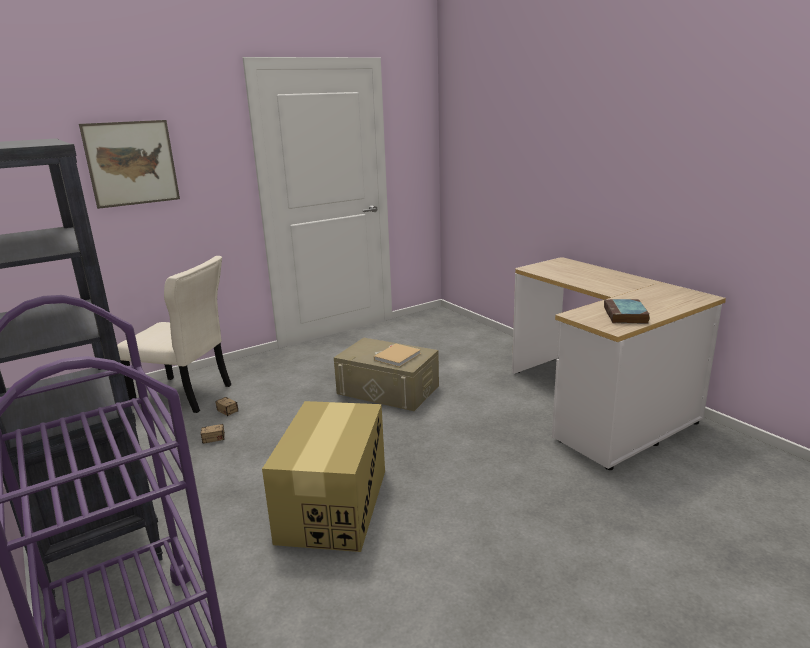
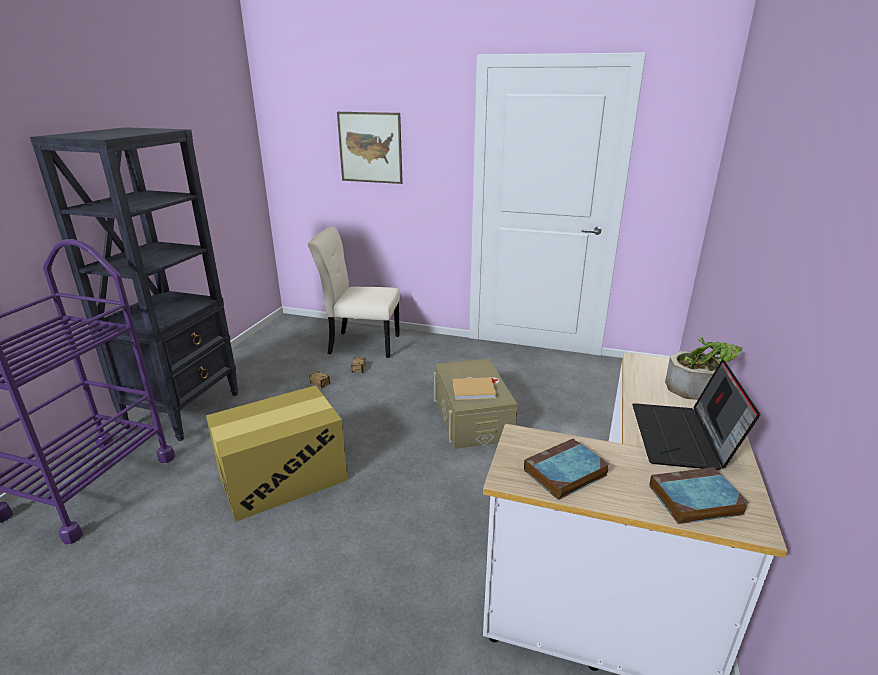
camera: 50 degrees right, 5 degrees up
(186, 395) = (361, 344): beige chair -> beige chair turned 120 degrees clockwise
(578, 268) = (697, 388): none -> potted plant
(622, 285) = (683, 438): none -> laptop
(676, 300) = (694, 500): none -> book

